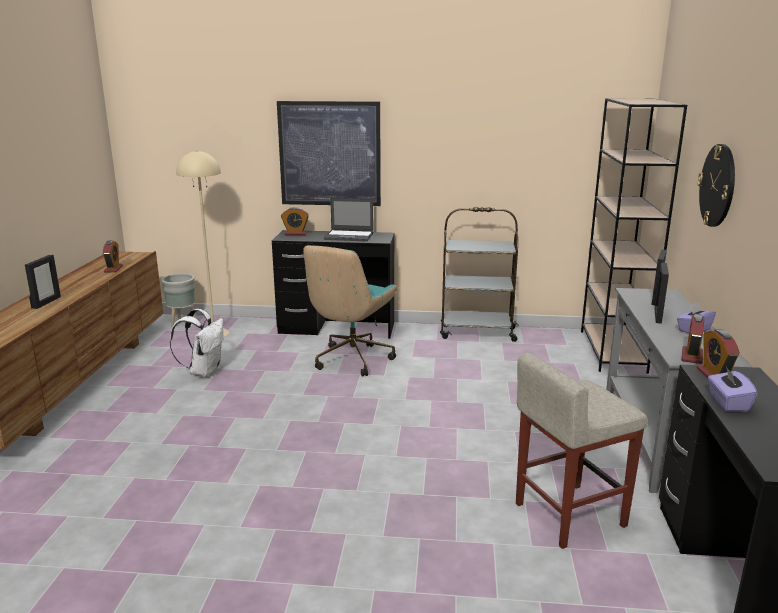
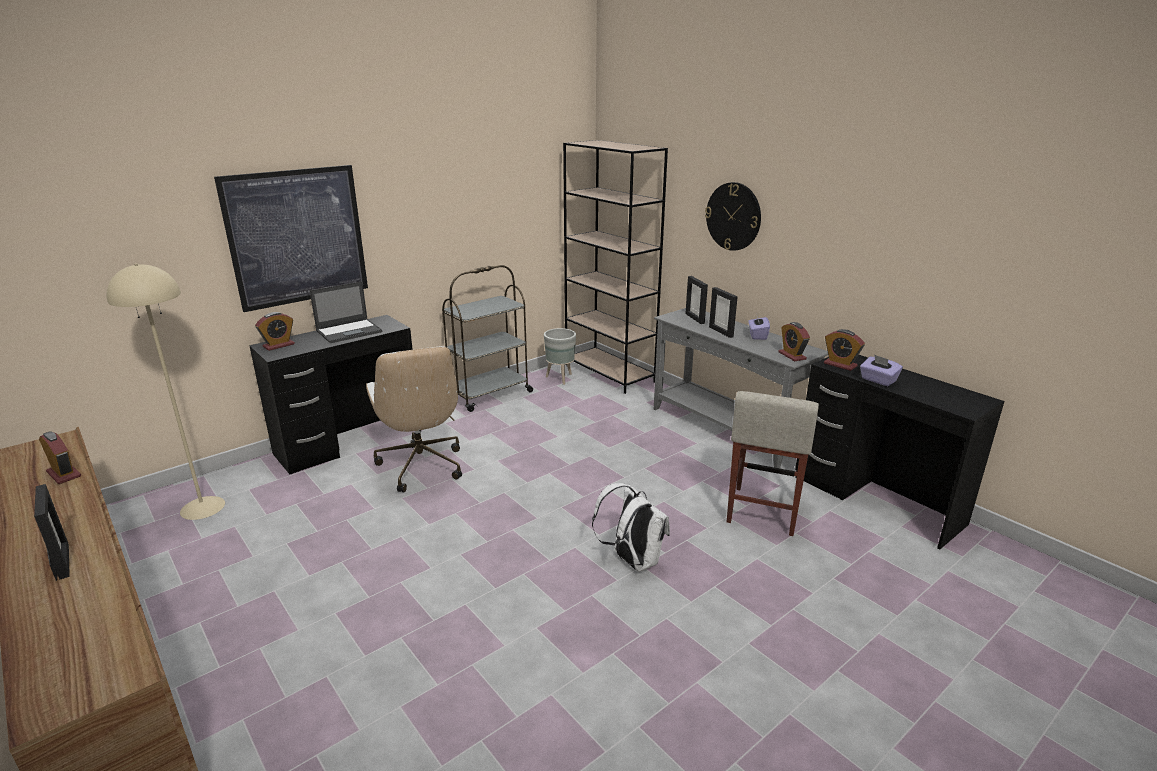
camera: 45 degrees left, 5 degrees up
(183, 322) = (130, 513): grey planter -> grey planter (560, 378)
(204, 372) = (274, 555): white backpack -> white backpack (632, 560)
(352, 361) = (421, 469): turquoise office chair -> white office chair

